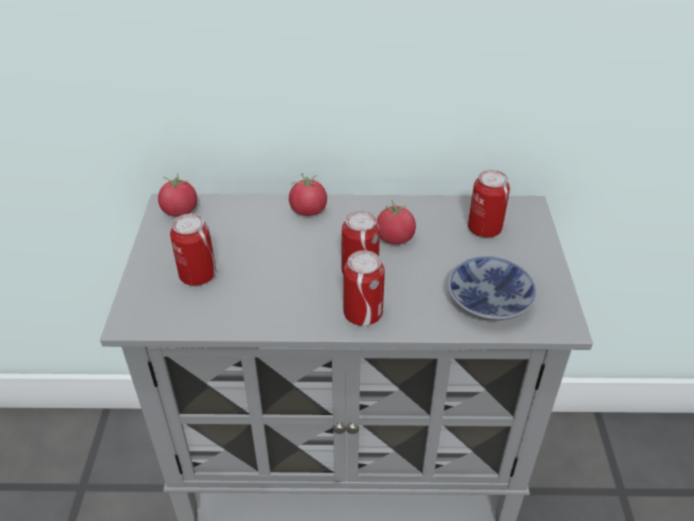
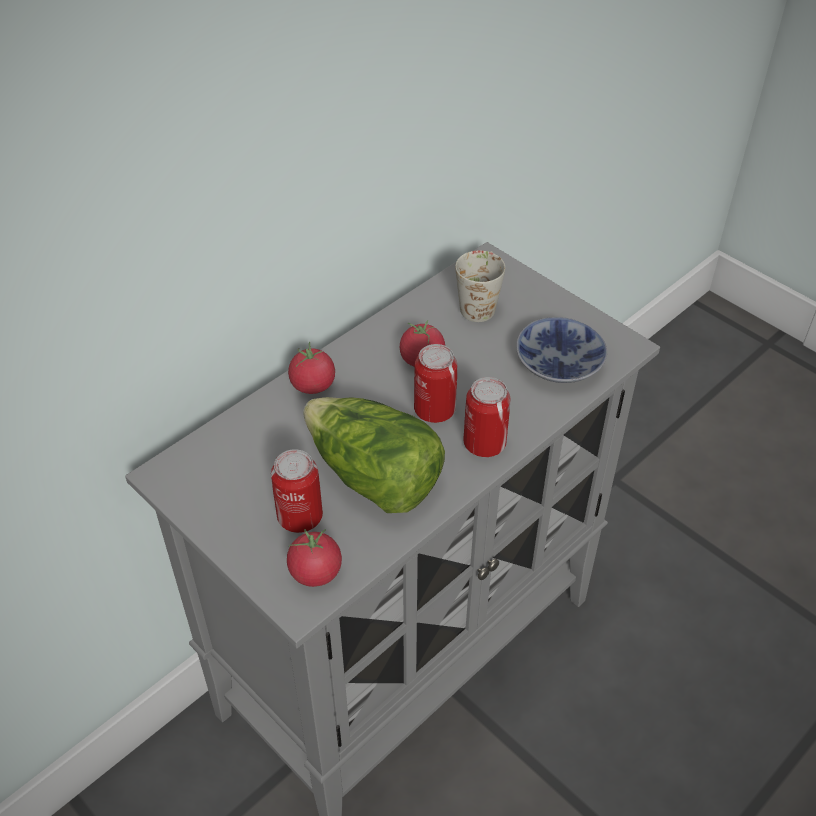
camera: 45 degrees left, 5 degrees up
(180, 211) = (187, 471): tomato -> tomato (315, 572)
(267, 284) = (373, 477): none -> lettuce
(484, 229) = (480, 303): can -> white mug

